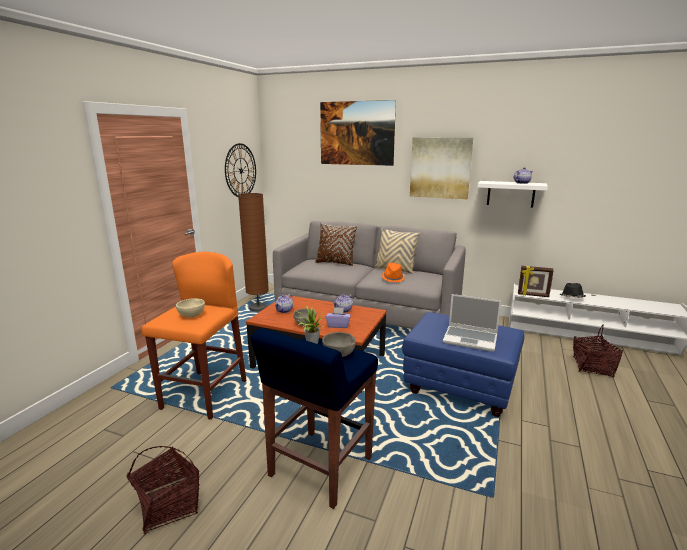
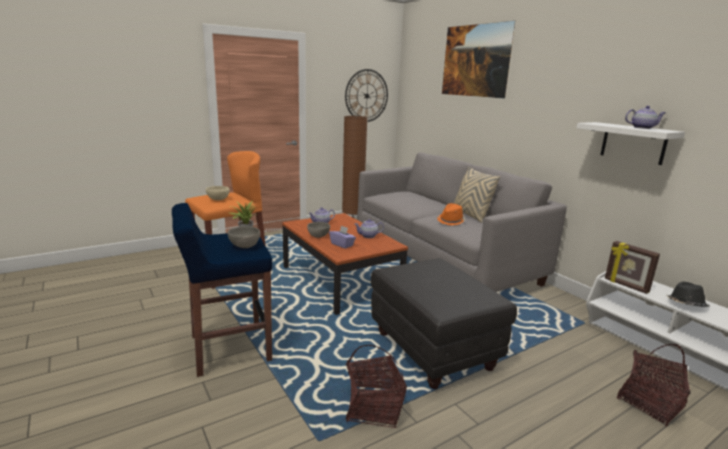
camera: 35 degrees right, 0 degrees up
(168, 506) = (123, 324): basket -> basket (373, 408)
(335, 263) = (421, 197): brown pillow -> none
(440, 168) = (552, 103): picture -> none
(460, 388) = (434, 350): blue ottoman -> black ottoman
(471, 339) = (431, 290): laptop -> none

